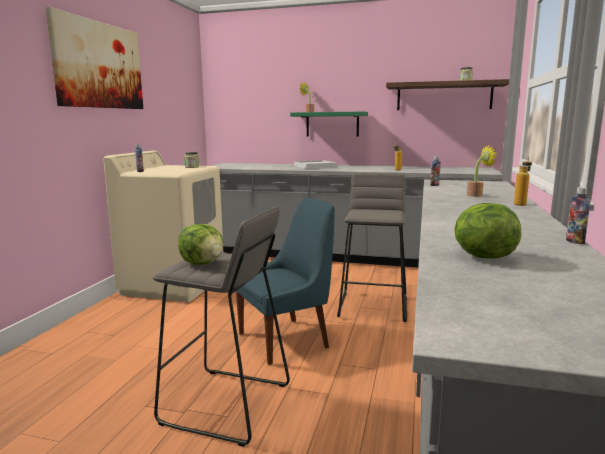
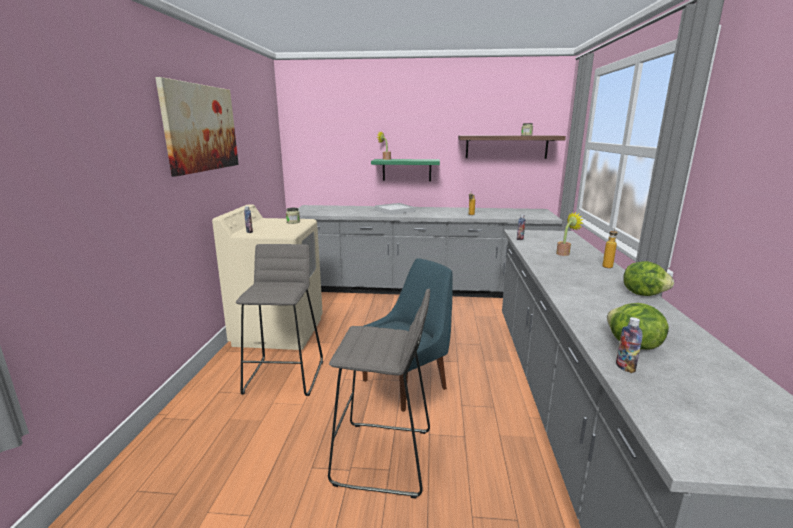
camera: 10 degrees left, 5 degrees up
(203, 263) = (368, 344): lettuce -> lettuce (643, 293)
(373, 307) = (467, 342): grey stool -> grey stool (285, 377)
(575, 241) = (683, 319): bottle -> bottle (625, 367)

